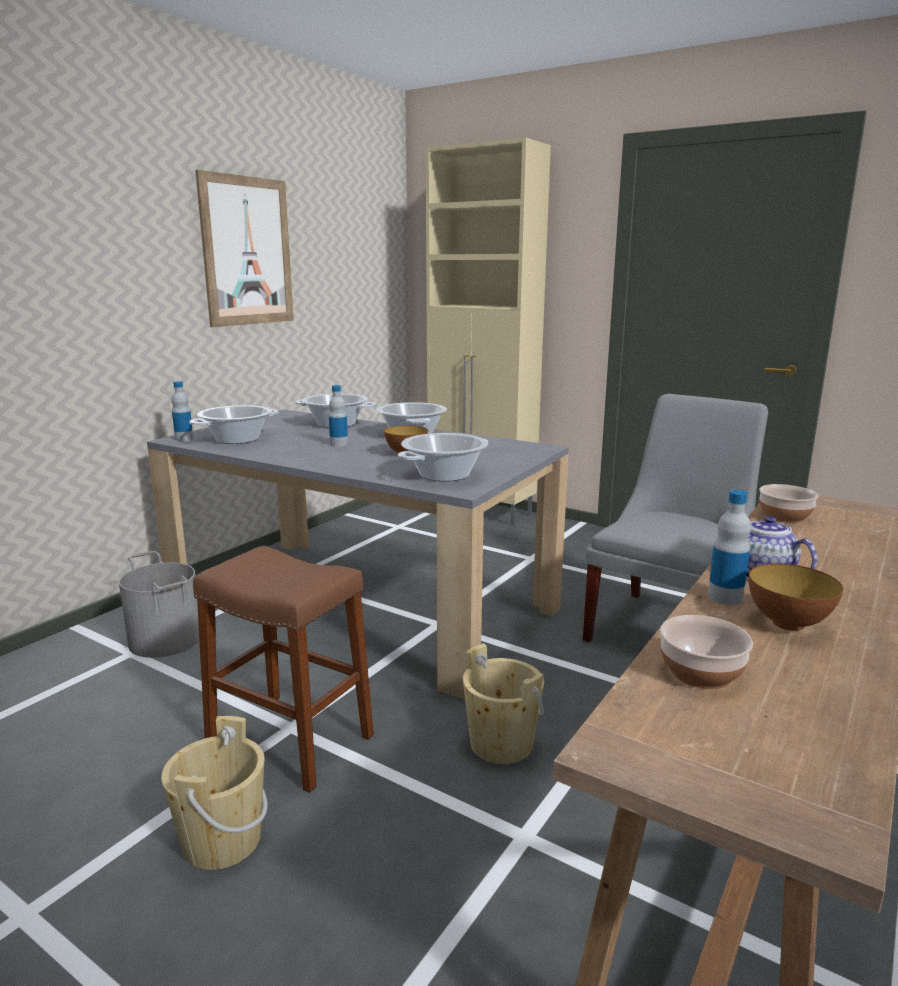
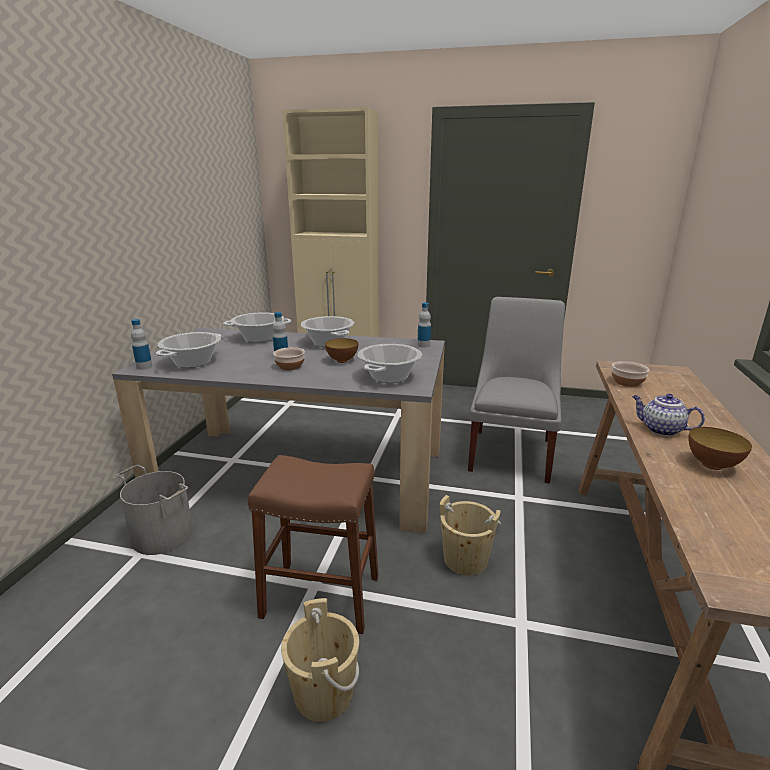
camera: 20 degrees left, 5 degrees up
(247, 251) = (159, 199): picture -> none
(702, 673) = (711, 514): bowl -> bowl (290, 366)
(725, 597) = (662, 452): bottle -> bottle (423, 345)

